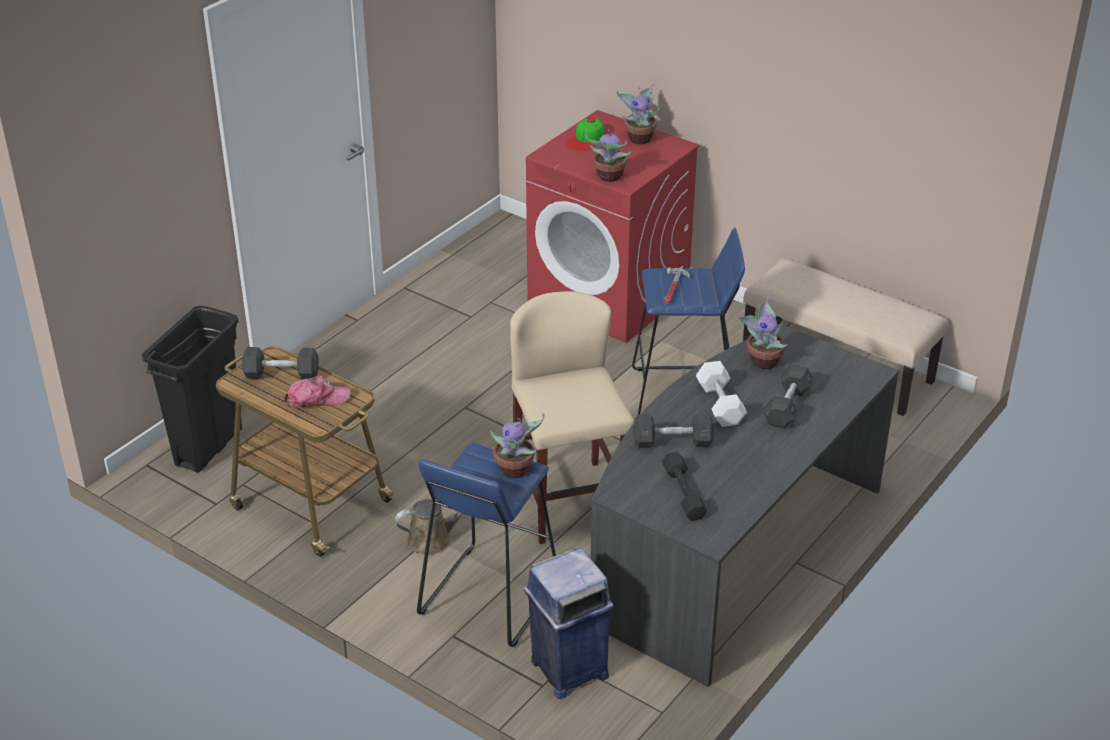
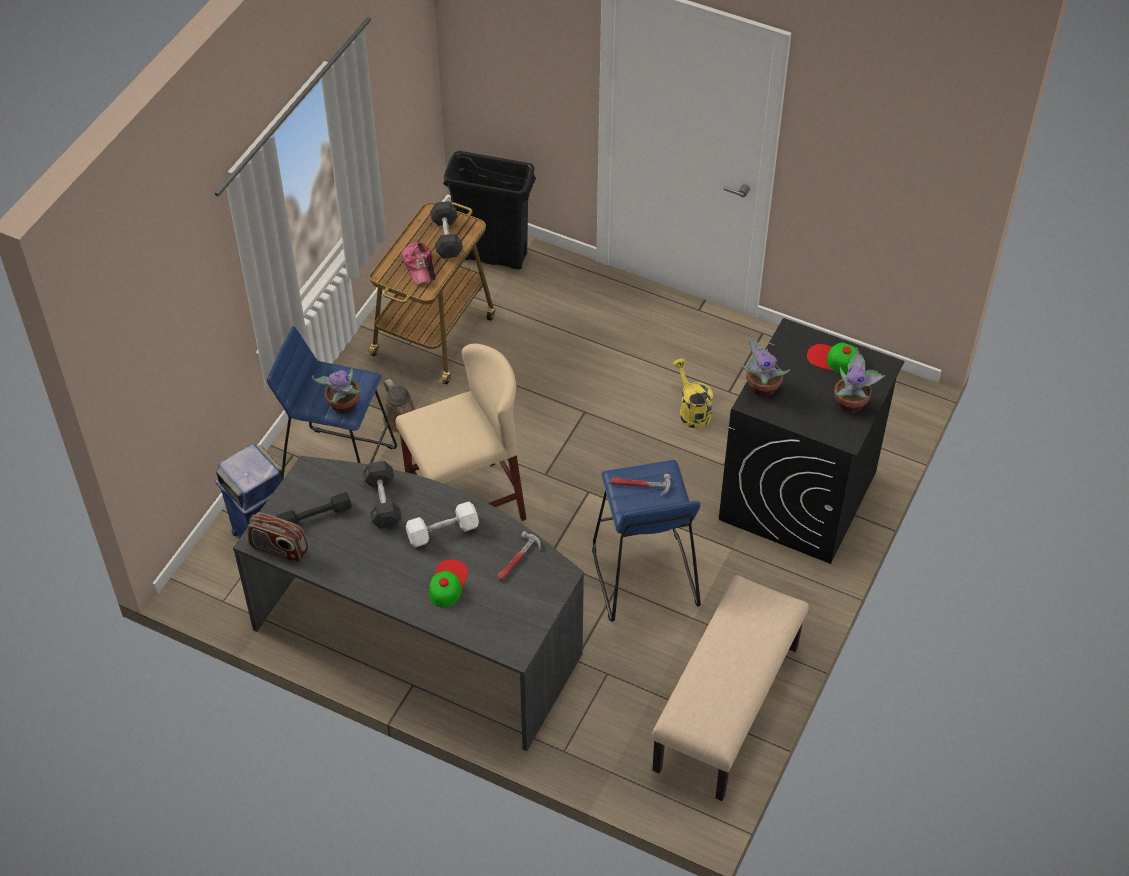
camera: 80 degrees right, 15 degrees up
(487, 341) = (692, 410): none -> yellow watering can
(609, 296) = (798, 497): red washing machine -> black washing machine
(727, 523) = (279, 549): none -> radio
(762, 360) = (517, 560): potted plant -> hammer
(787, 407) = (447, 583): grey dumbbell -> cap

